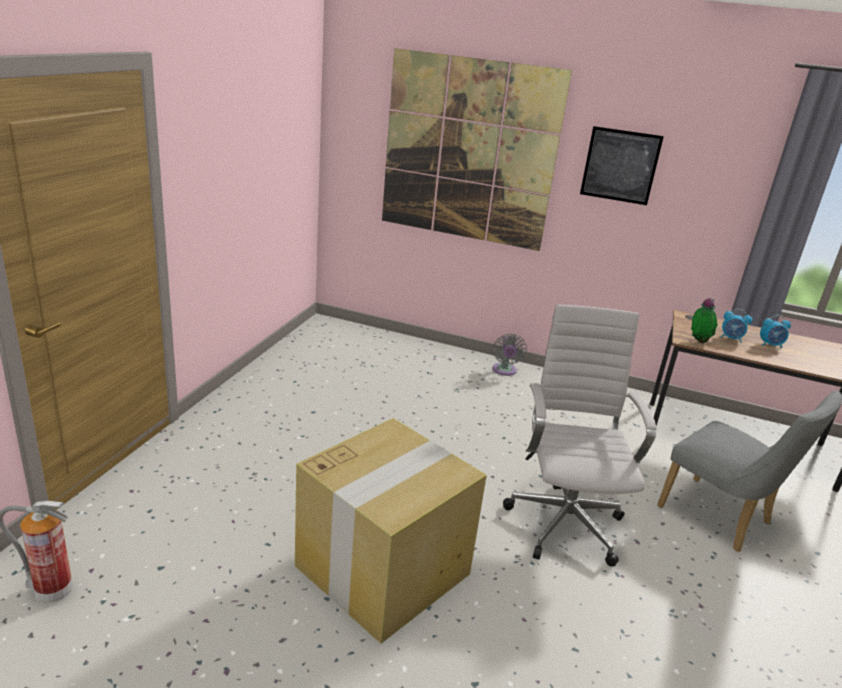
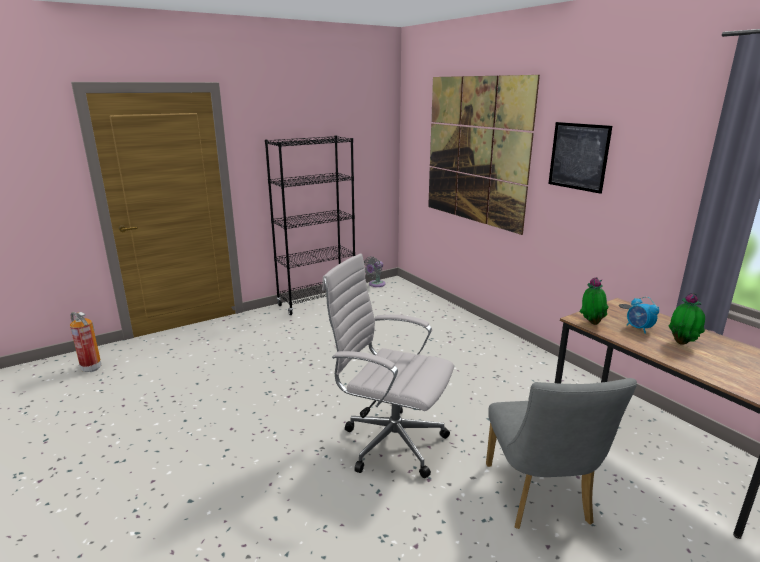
camera: 40 degrees right, 5 degrees down
(266, 375) = (317, 302): none -> black bookcase
(384, 569) = (234, 419): cardboard box -> none
(504, 371) = (488, 336): grey fan -> grey fan (375, 284)
(564, 520) = (389, 442): white office chair -> white office chair turned 105 degrees counterclockwise
(770, 345) = (682, 343): alarm clock -> potted plant

